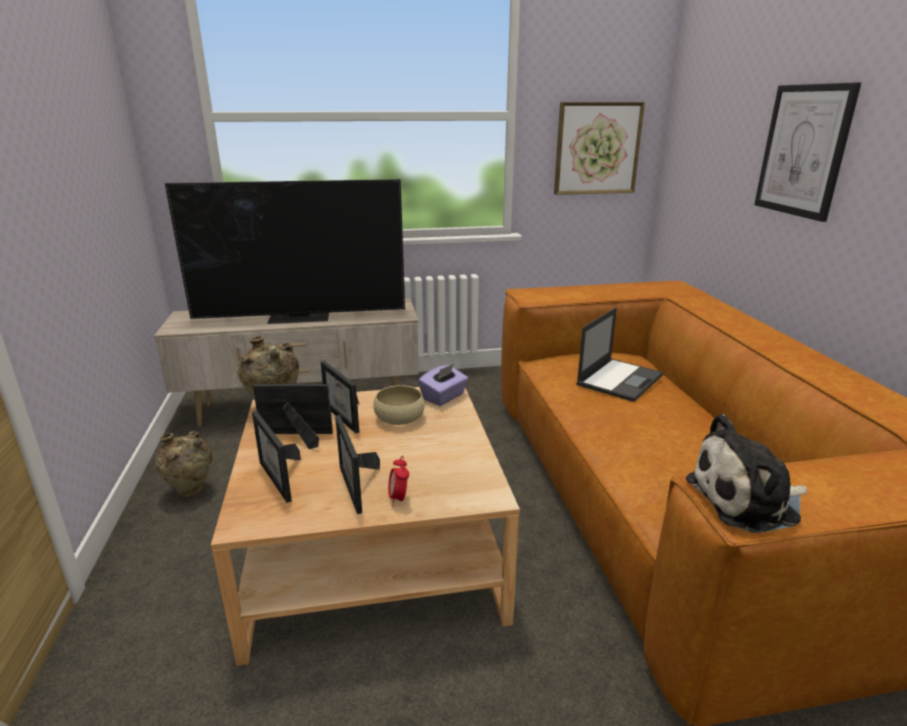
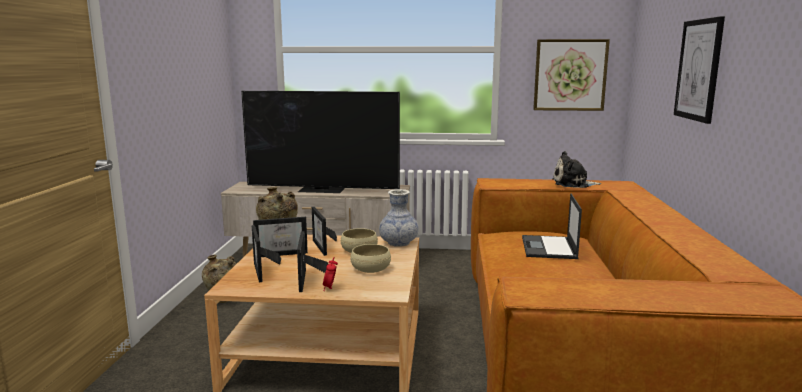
camera: 15 degrees right, 10 degrees down
(293, 436) = (282, 253): picture frame -> picture frame turned 150 degrees clockwise
(434, 451) = (370, 269): none -> beige bowl
(444, 397) = (398, 243): purple tissue box -> vase
(620, 379) = (549, 248): laptop -> laptop turned 135 degrees clockwise
(747, 501) = (539, 290): plush toy -> plush toy (573, 184)

